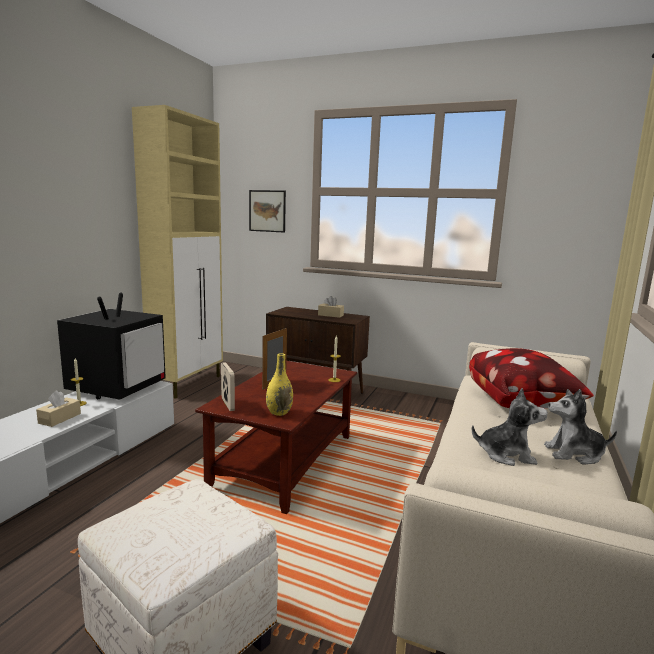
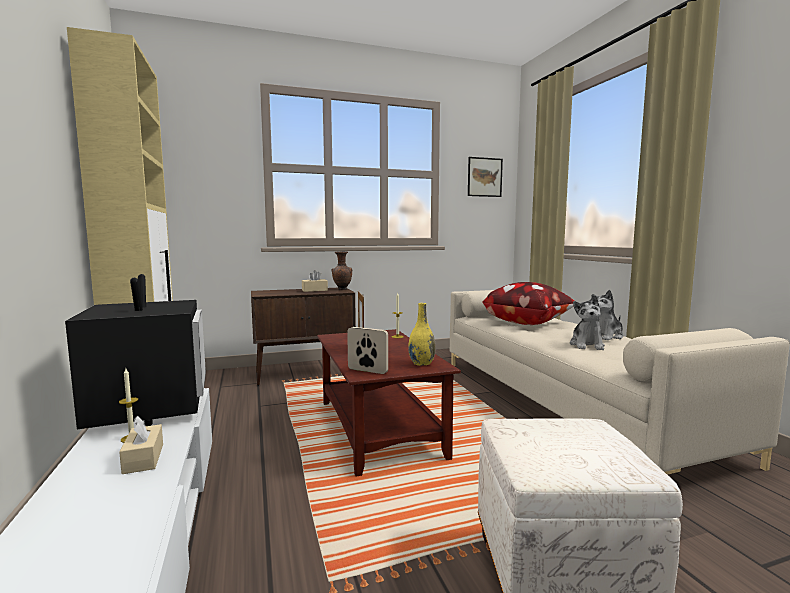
camera: 40 degrees left, 5 degrees down
(267, 211) = (206, 187): picture -> picture (484, 177)
(354, 319) = (342, 289): none -> brown vase
(506, 455) = (587, 345): plush toy -> plush toy turned 135 degrees clockwise

